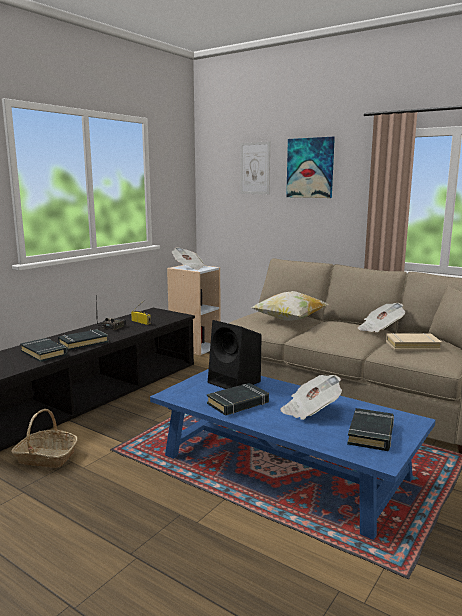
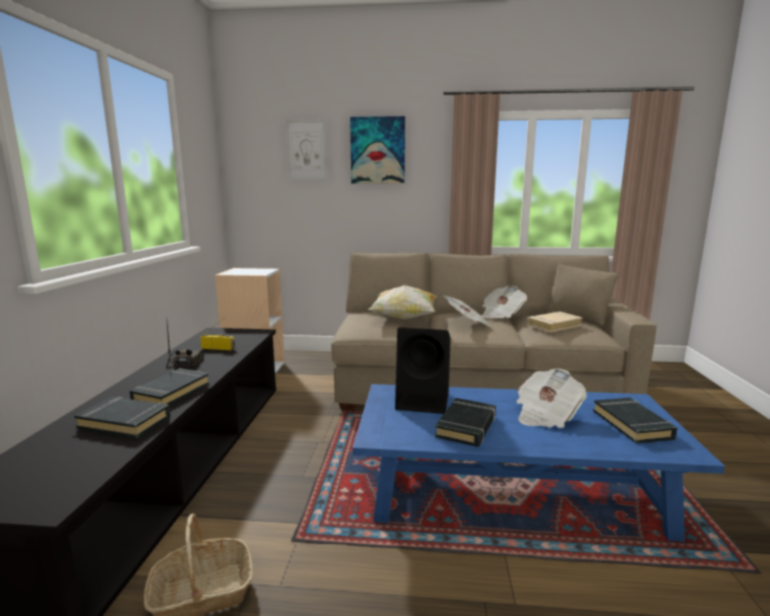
camera: 30 degrees left, 0 degrees up
(188, 267) = (243, 272): newspaper -> newspaper (467, 323)

